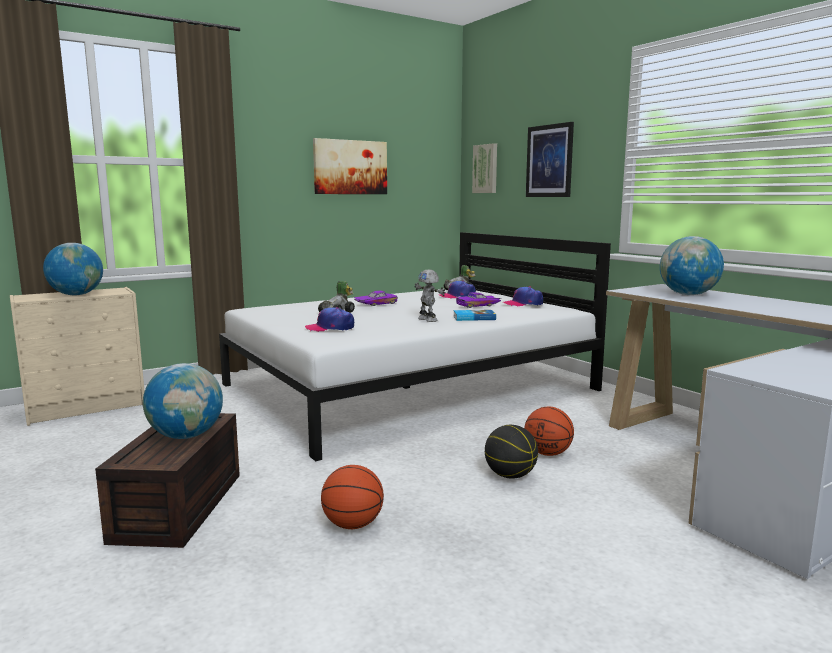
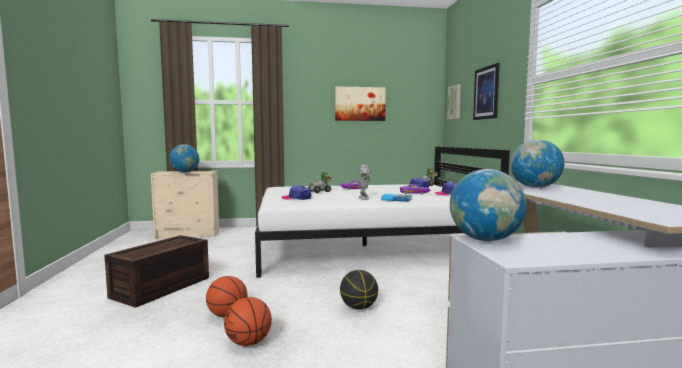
camera: 25 degrees right, 5 degrees down
(186, 436) = (165, 246): globe -> globe (485, 240)
(548, 453) = (404, 298): basketball -> basketball (249, 342)

